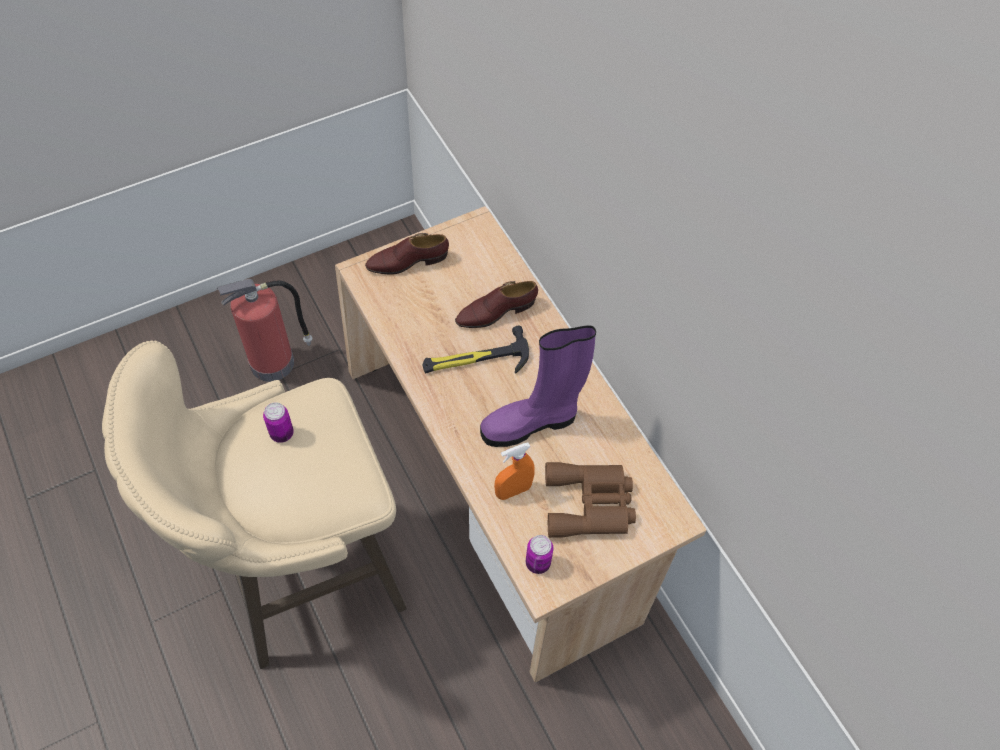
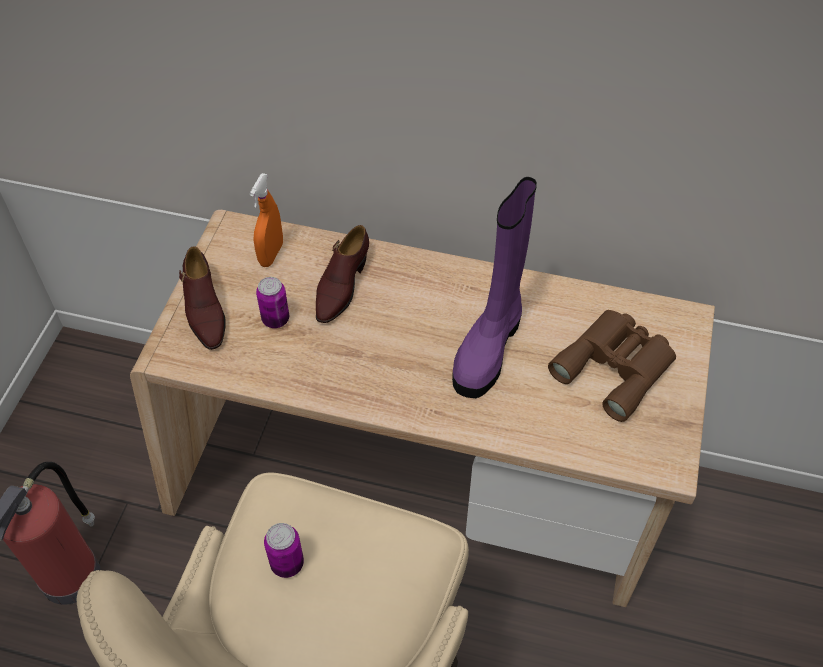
camera: 45 degrees left, 5 degrees down
(407, 261) = (204, 310): brown shoe -> brown shoe turned 45 degrees counterclockwise
(476, 359) = (375, 338): hammer -> none
(513, 491) = (546, 414): orange spray bottle -> orange spray bottle (271, 254)
(538, 563) = (640, 451): can -> can (275, 319)

